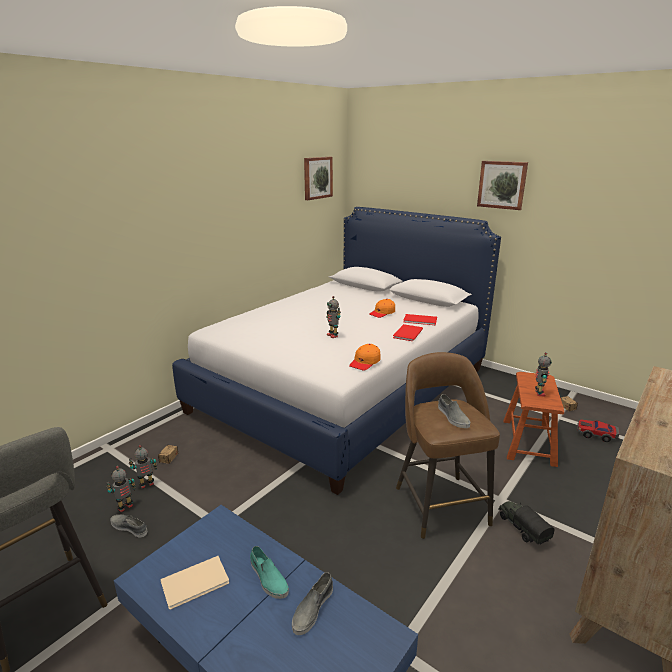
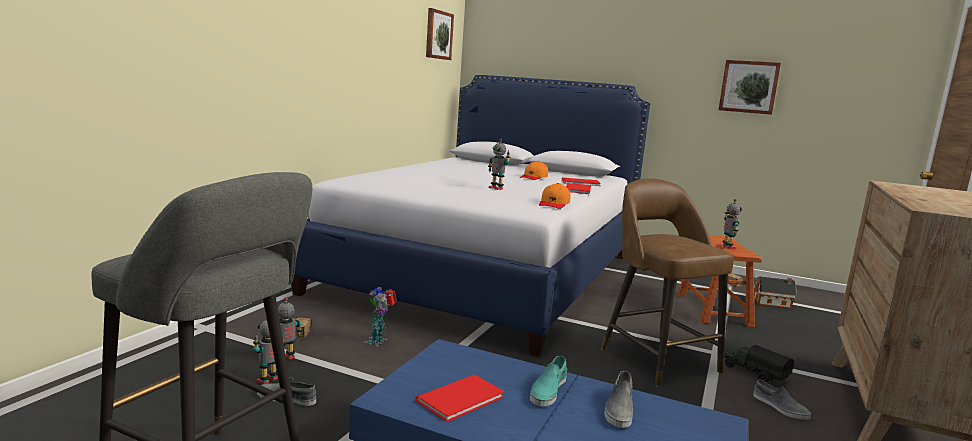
camera: 15 degrees left, 10 degrees down
(197, 583) = (464, 399): beige book -> red book
(221, 469) = (378, 341): none -> toy robot
(268, 578) = (548, 390): turquoise shoe -> turquoise shoe turned 75 degrees clockwise
(452, 417) = (680, 242): grey shoe -> grey shoe (779, 407)
(502, 185) = (648, 49): picture -> picture (749, 87)
(596, 434) = (773, 303): toy car -> toy house

